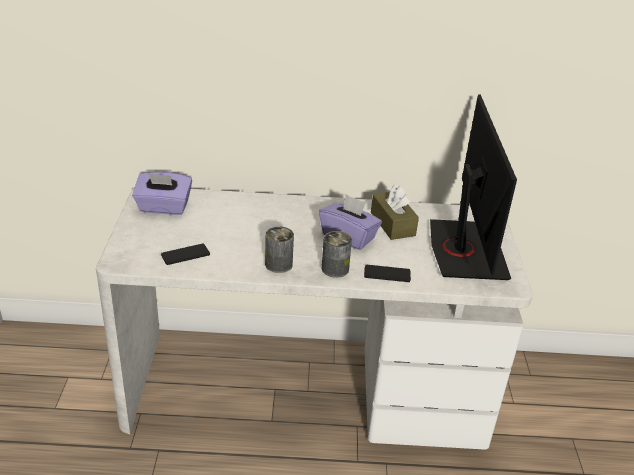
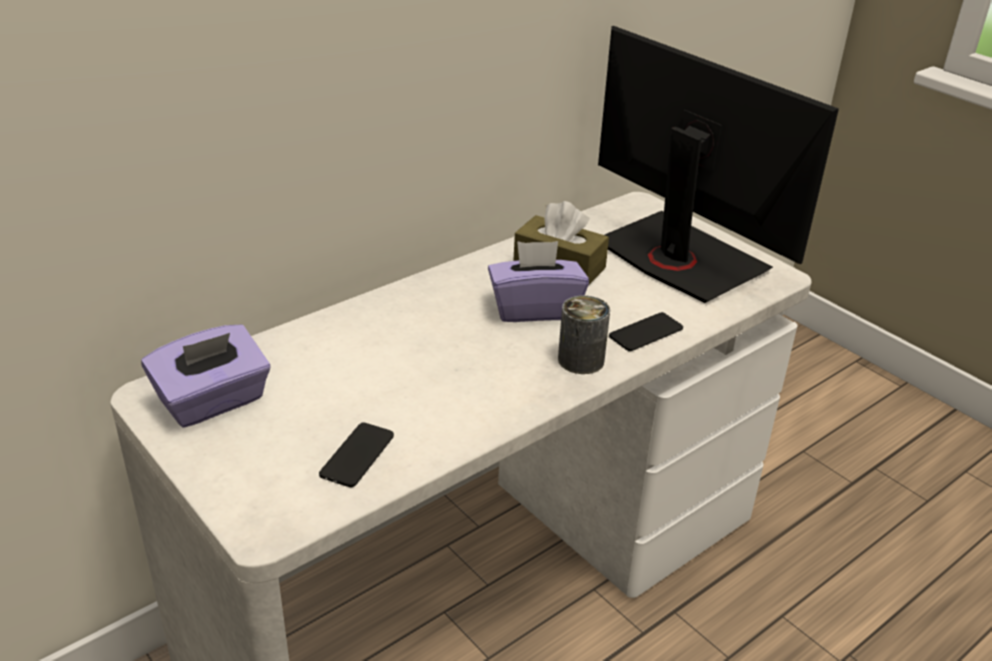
camera: 40 degrees left, 0 degrees up
(278, 264) = (505, 394): can -> none

